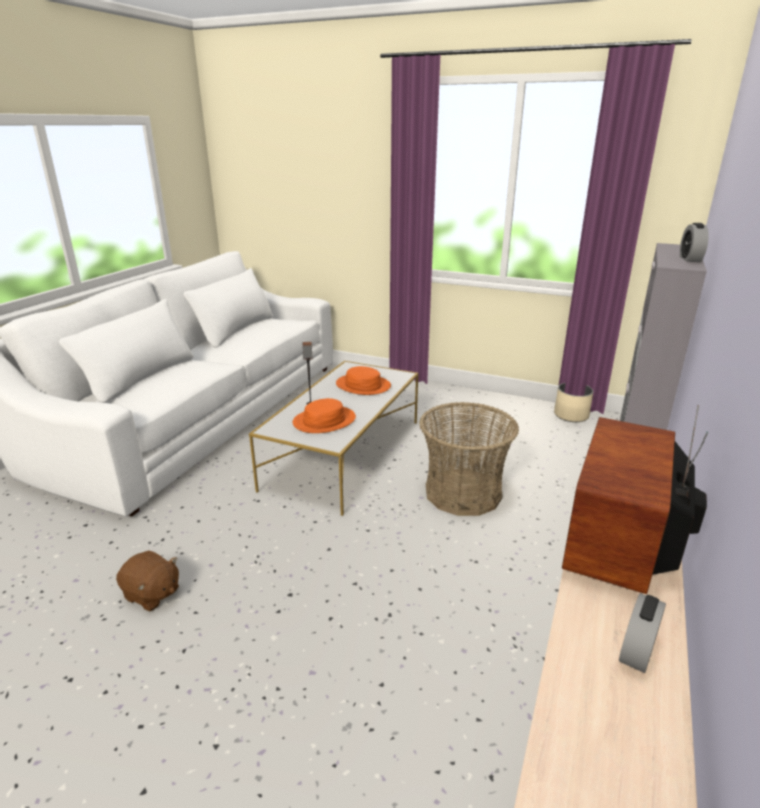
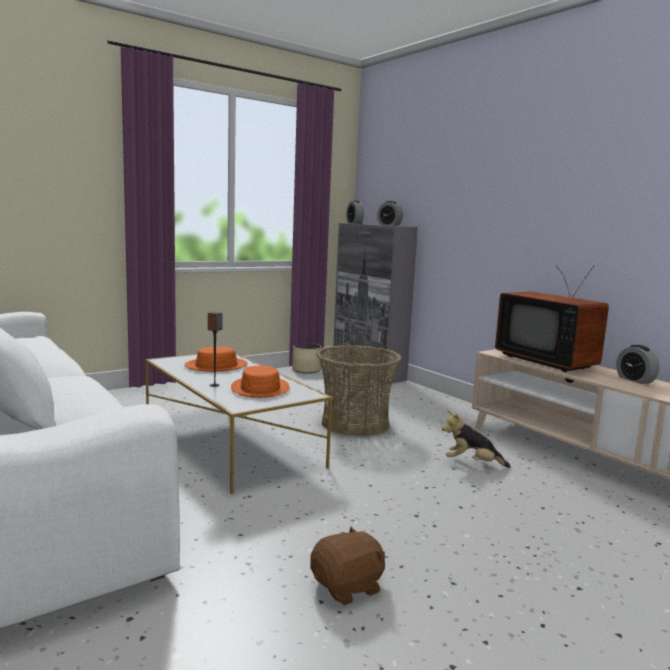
camera: 60 degrees left, 15 degrees down
(449, 599) = (472, 463): none -> plush toy
(669, 247) = (354, 223): none -> alarm clock

